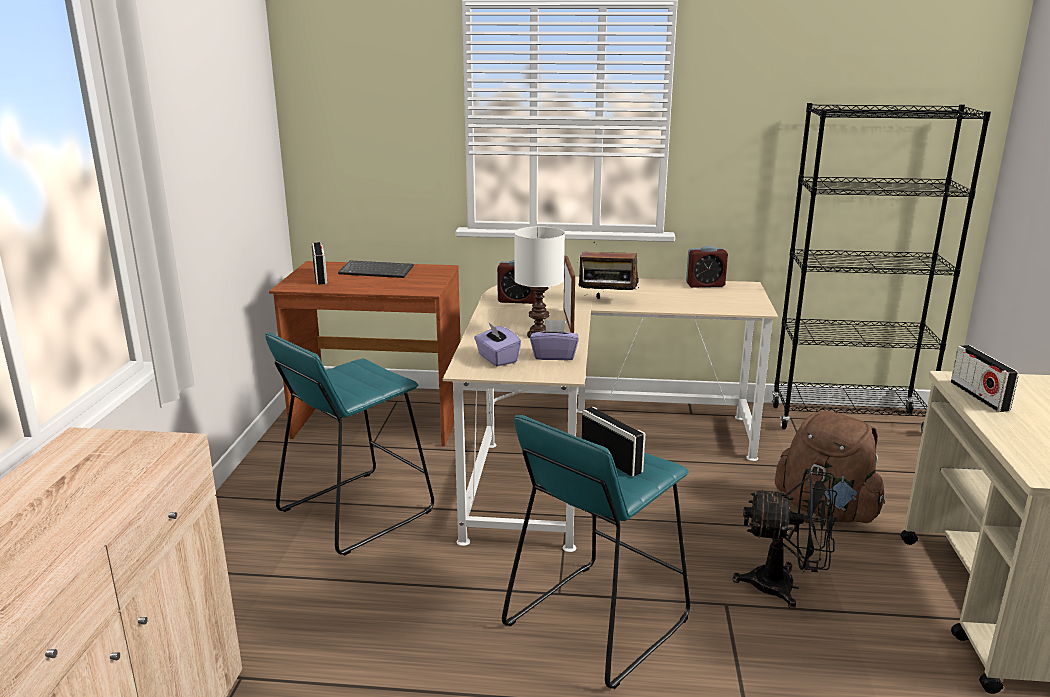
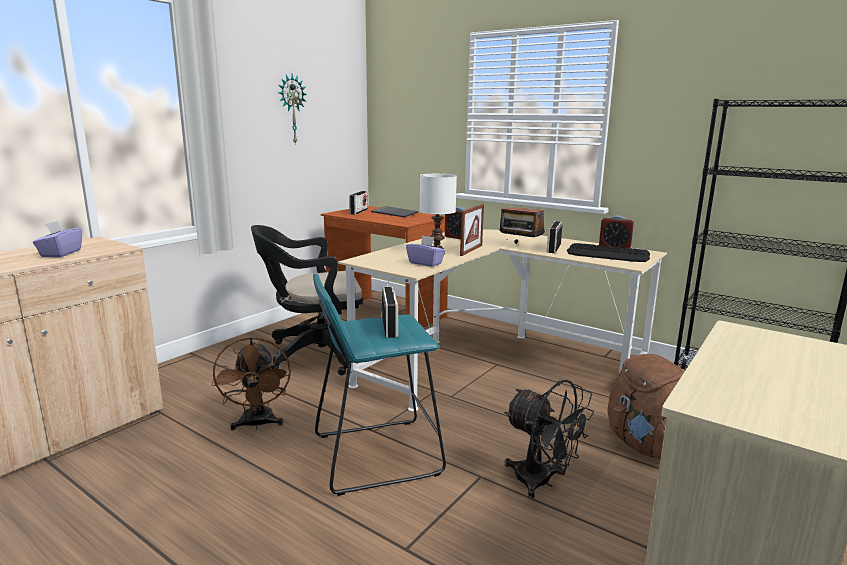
camera: 30 degrees right, 5 degrees down
(209, 131) = (291, 109): none -> wall clock
(355, 511) = (315, 354): turquoise stool -> black office chair
(406, 640) = (257, 424): none -> brown fan
(497, 359) = (387, 259): purple tissue box -> purple tissue box (60, 253)
(714, 297) = (608, 254): none -> keyboard
(979, 396) = (736, 343): radio -> radio (553, 248)

